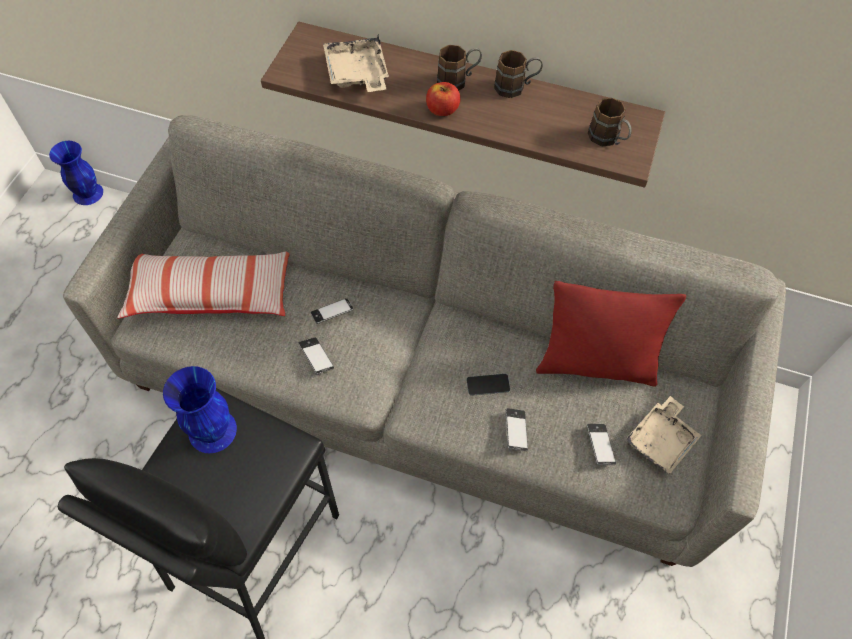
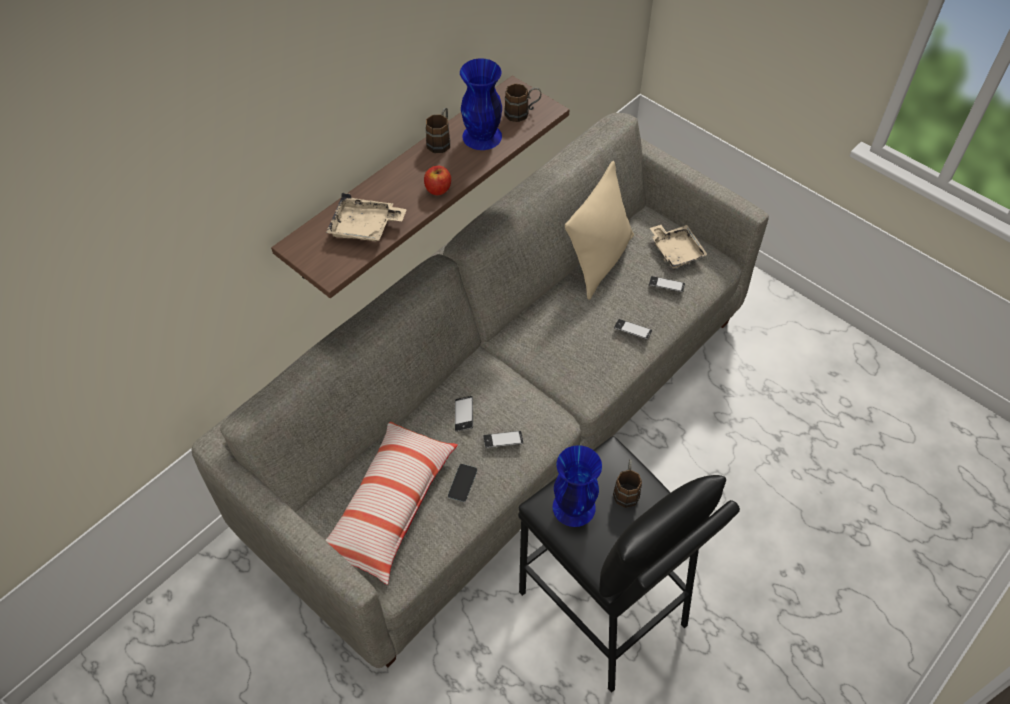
camera: 65 degrees left, 5 degrees down
(87, 193) = (89, 665): blue vase -> blue vase (481, 137)
(458, 80) = (412, 170): brown mug -> brown mug (626, 489)
(488, 385) = (585, 333): phone -> phone (462, 483)
(595, 364) = (599, 261): red pillow -> beige pillow

